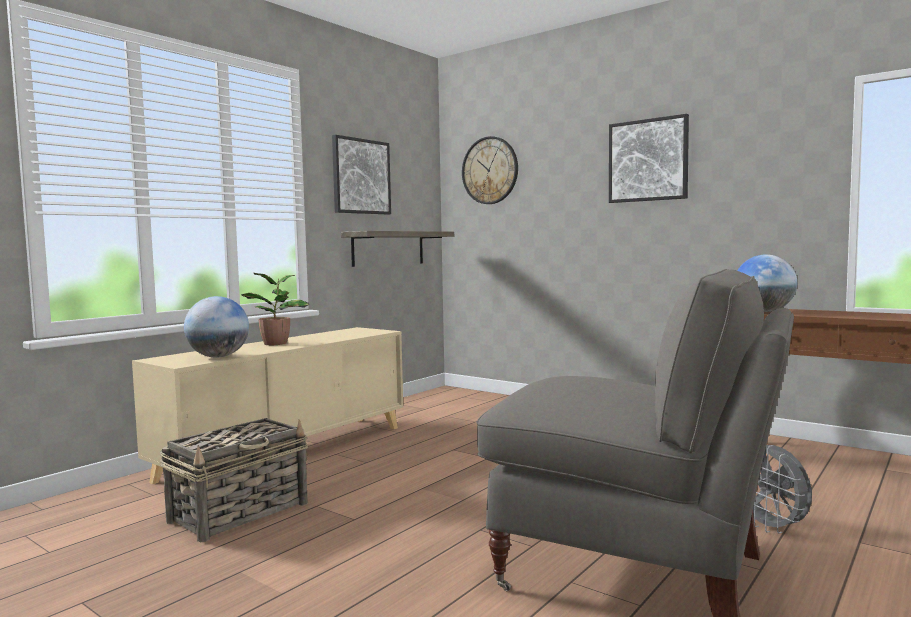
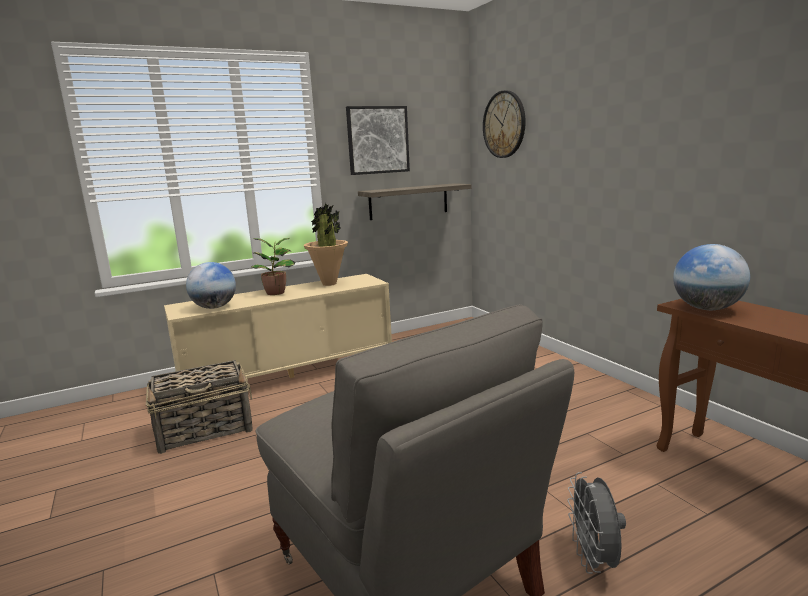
camera: 25 degrees right, 10 degrees up
(330, 335) = (329, 284): none -> potted plant
(648, 160) = (636, 117): picture -> none

